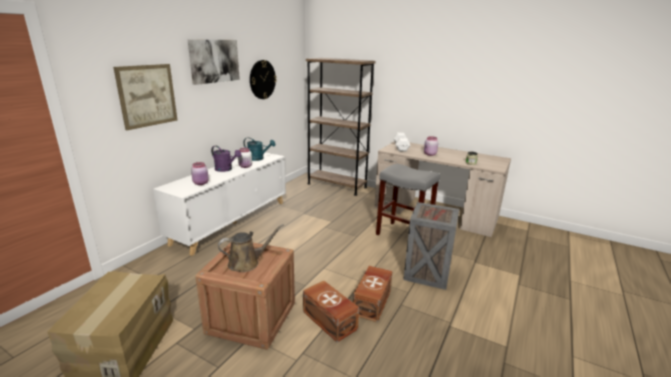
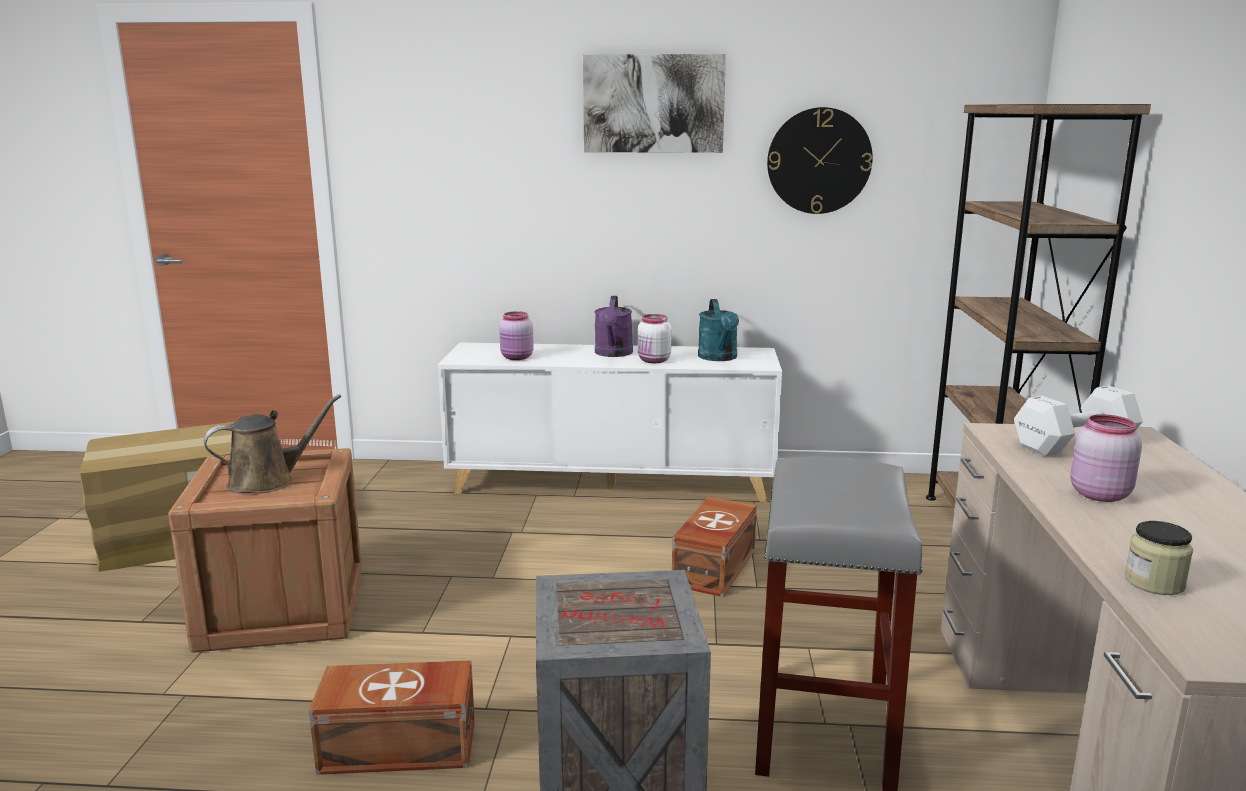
camera: 65 degrees right, 5 degrees down
(147, 95) = (476, 163): picture -> none
(247, 263) = (268, 481): brown watering can -> brown watering can turned 75 degrees counterclockwise
(329, 321) = (299, 700): brown storage box -> brown storage box (712, 568)

